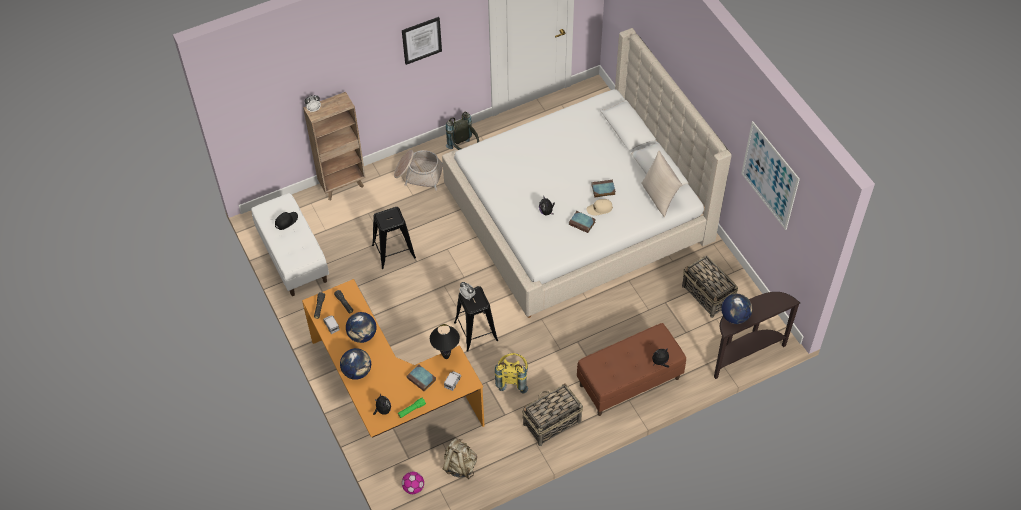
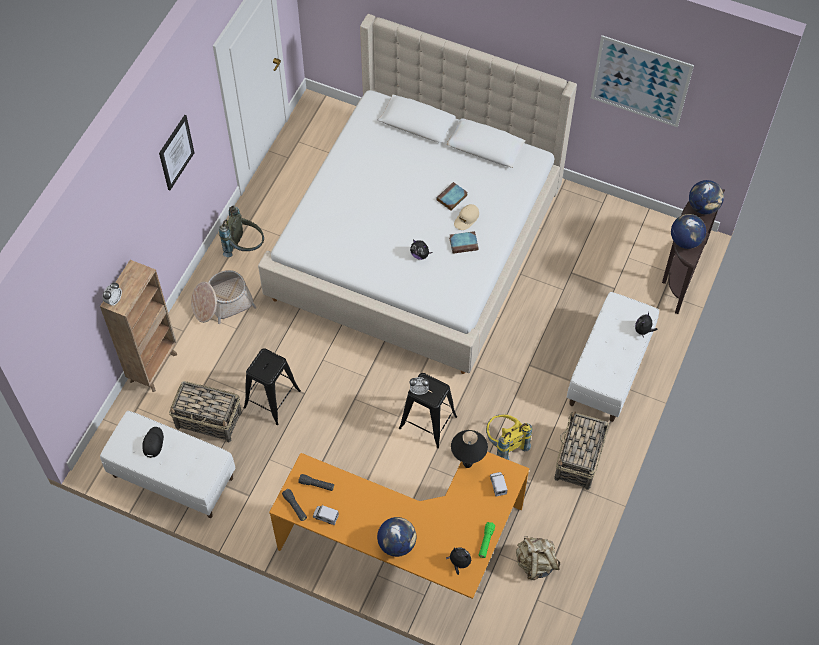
camera: 40 degrees left, 5 degrees up
(362, 335) = (366, 503): globe -> globe (703, 207)
(413, 487) = (513, 618): football -> none
(422, 379) = (466, 504): book -> none
(629, 382) = (609, 370): brown bench -> white bench
(659, 197) = (509, 172): beige pillow -> none
(708, 295) = (601, 240): basket -> basket (209, 420)

